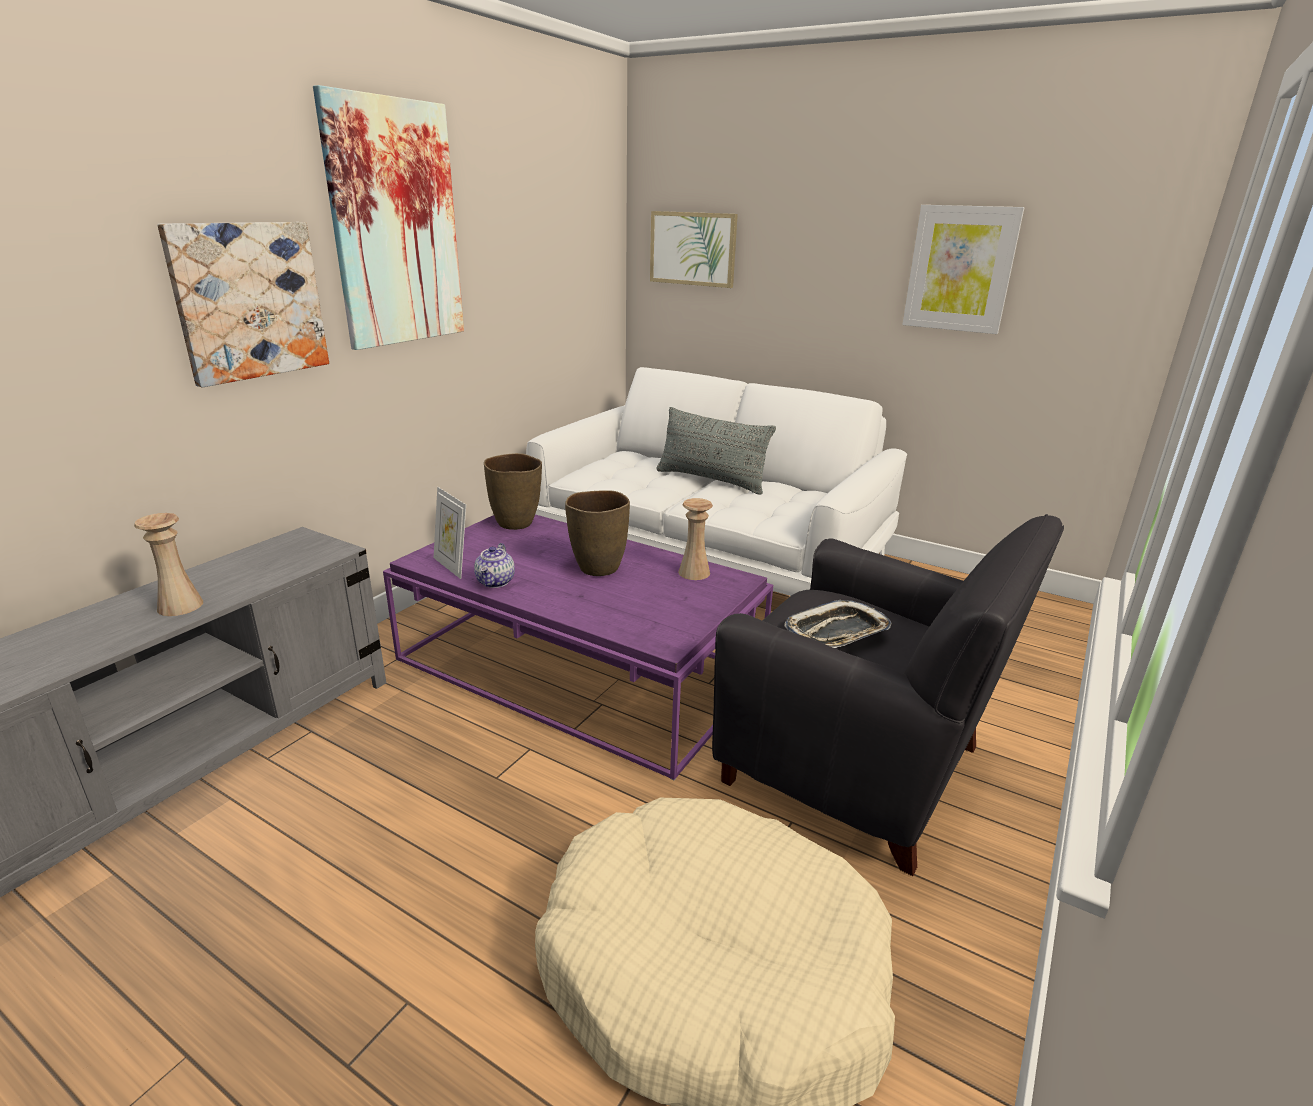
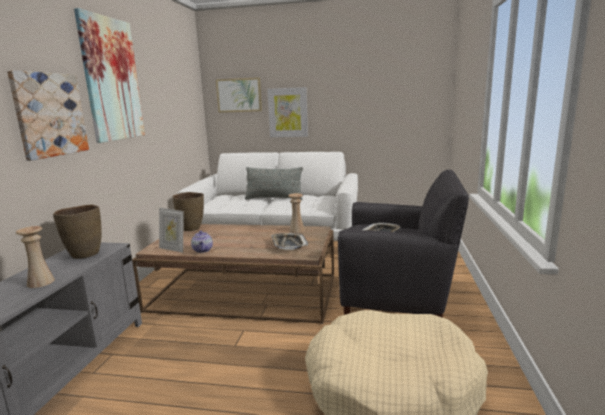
camera: 20 degrees left, 10 degrees down
(580, 667) = (245, 293): purple coffee table -> brown coffee table
(598, 568) = (250, 236): brown vase -> brown vase (84, 254)
(651, 606) = (289, 244): none -> tray
(960, 269) = (365, 92): picture -> picture (288, 112)

